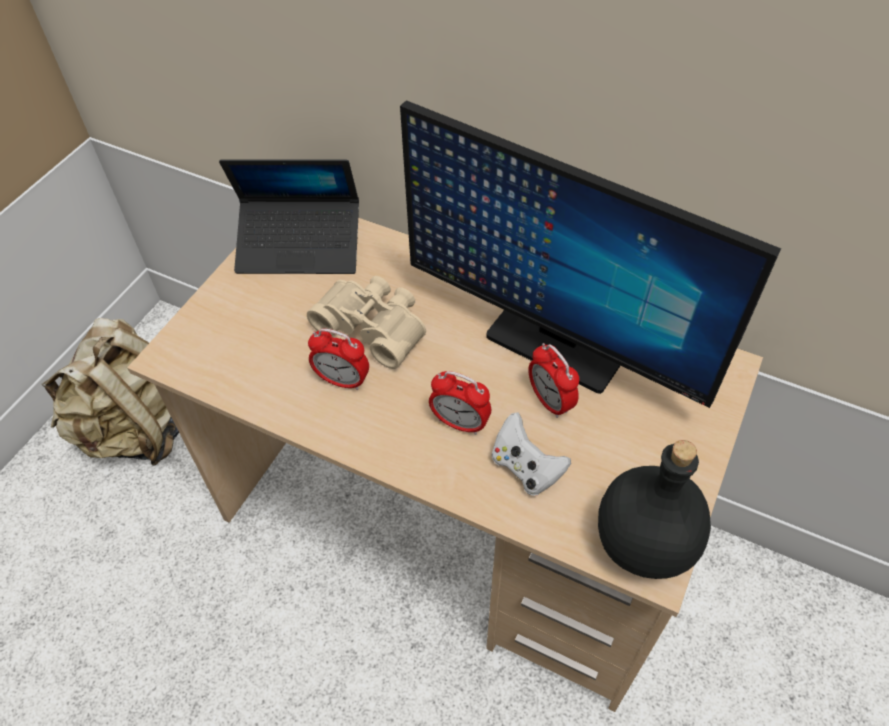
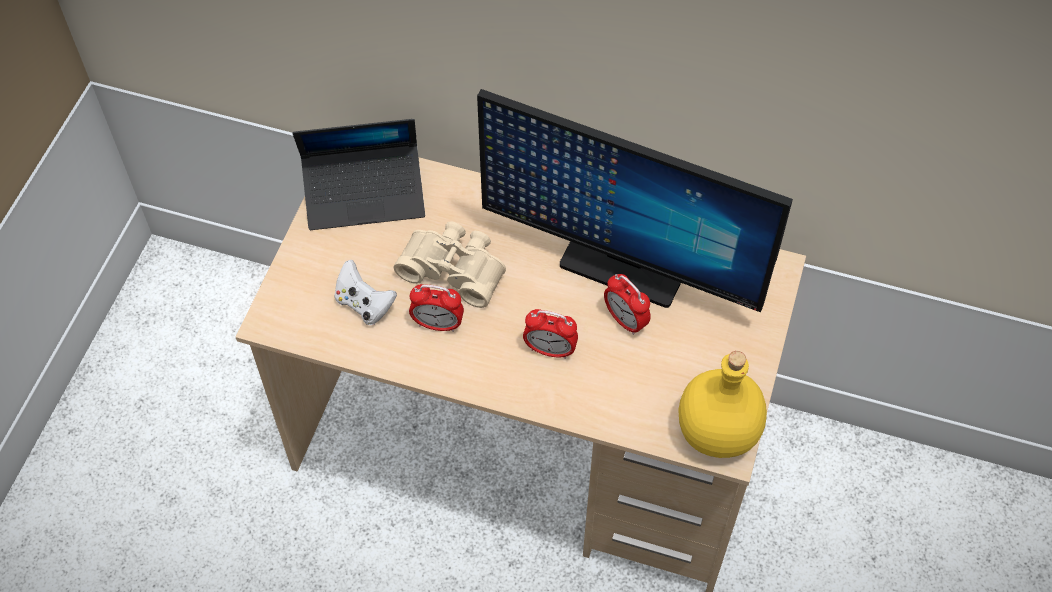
camera: 10 degrees left, 5 degrees up
(139, 429) = (171, 386): beige backpack -> none
(525, 468) = (612, 382): white game controller -> white game controller (364, 304)
(645, 544) = (719, 432): black bottle -> yellow bottle

